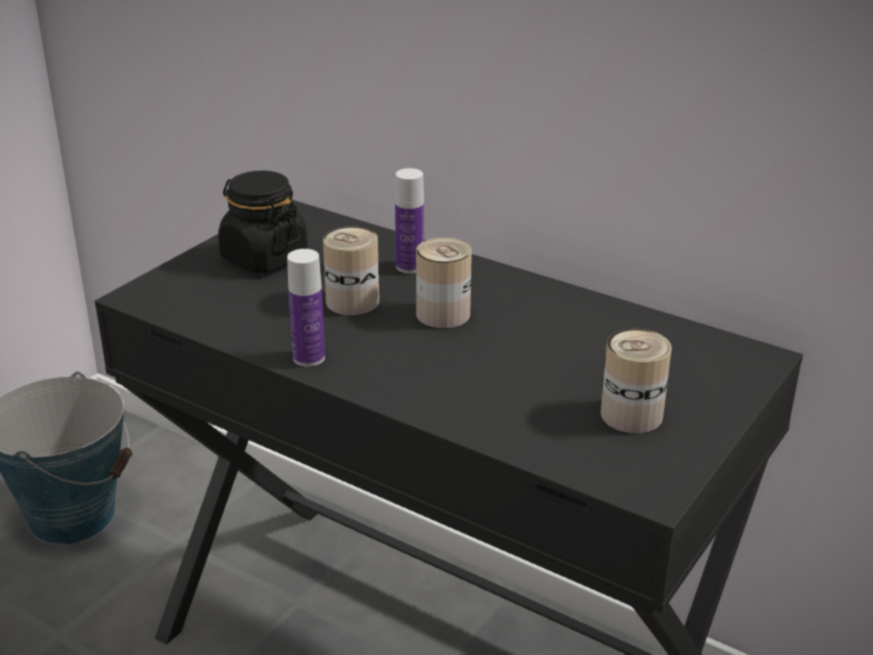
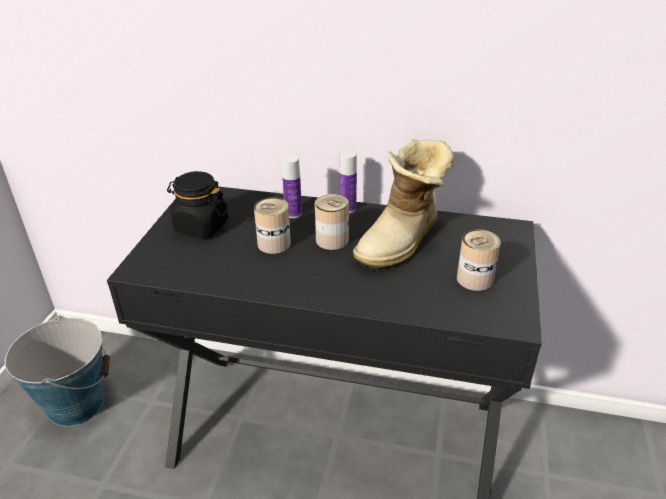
camera: 20 degrees left, 5 degrees up
(309, 358) = (271, 287): bottle -> bottle (347, 208)
(553, 339) = (403, 241): none -> boot

